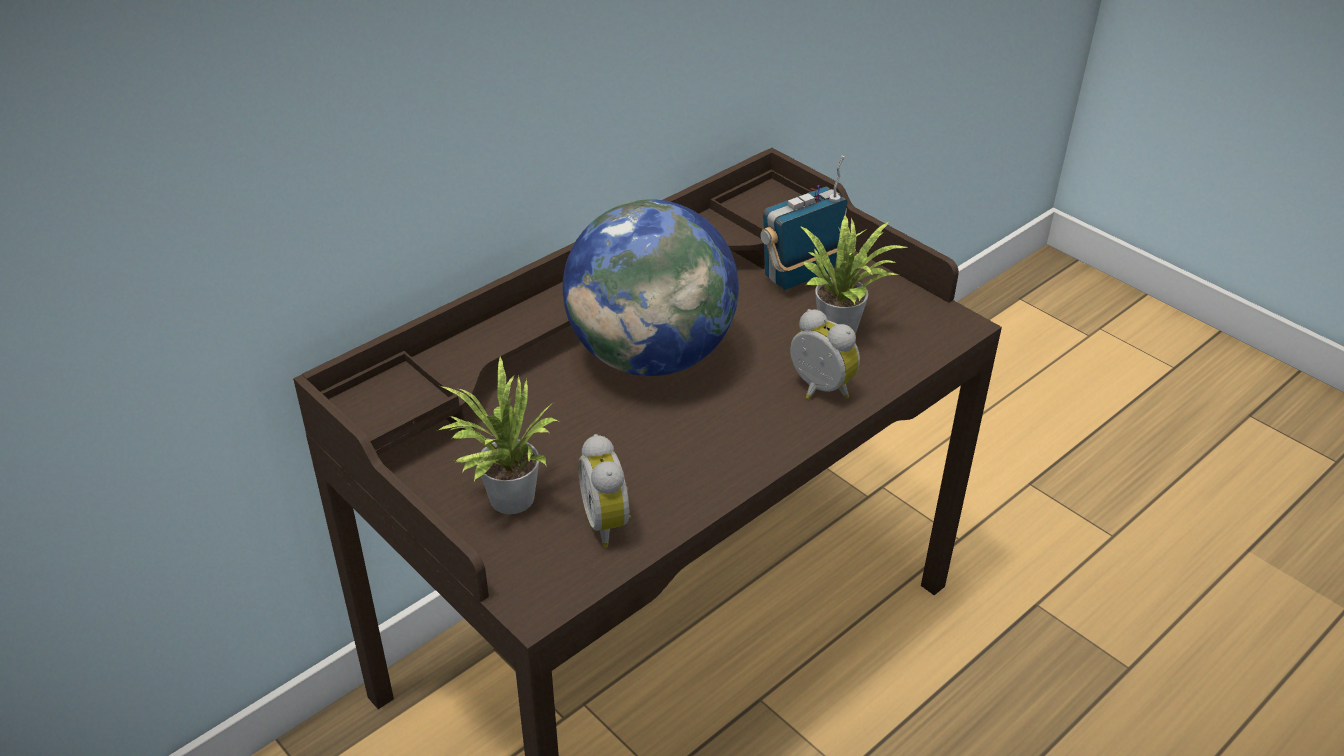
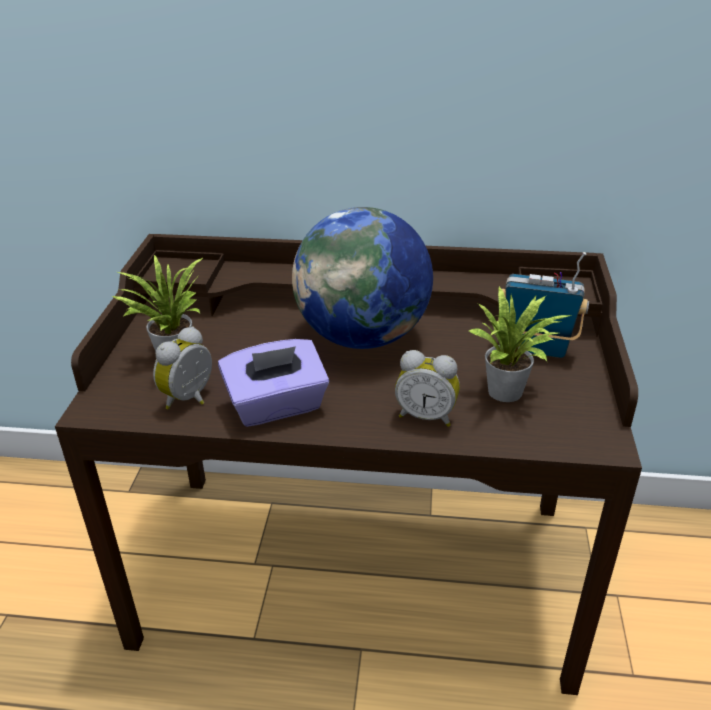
camera: 50 degrees right, 5 degrees down
(694, 470) = (277, 406): none -> purple tissue box
(818, 390) = (426, 416): alarm clock -> alarm clock turned 105 degrees clockwise

